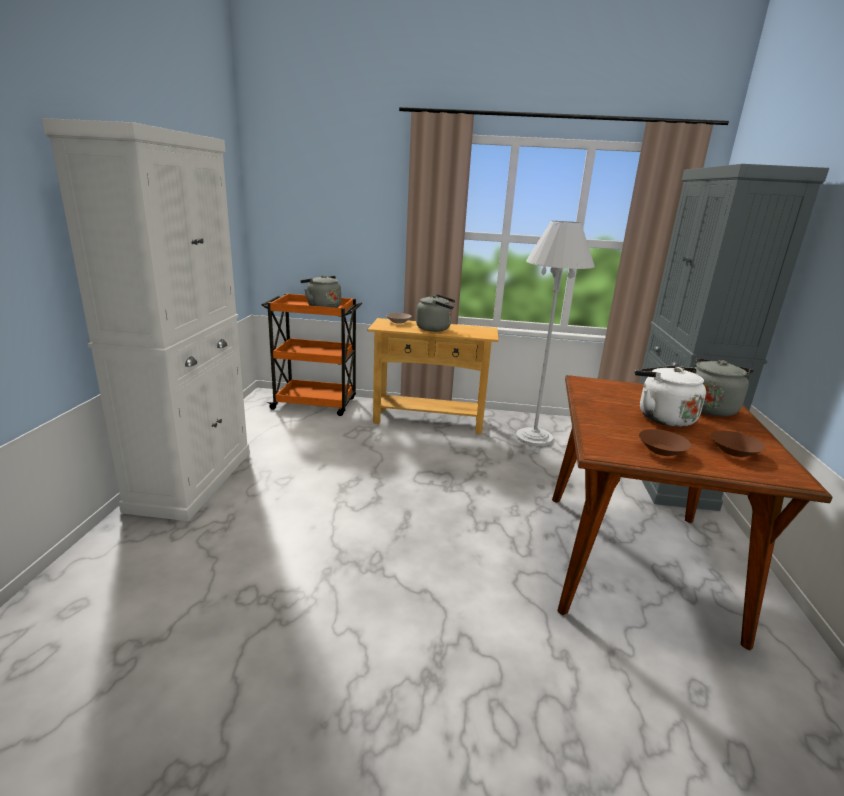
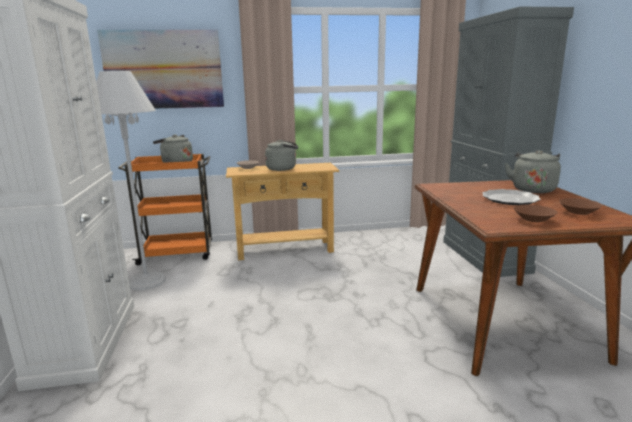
camera: 15 degrees left, 5 degrees down
(324, 200) = (164, 70): none -> picture
(534, 437) = (375, 247): white floor lamp -> white floor lamp (147, 281)
(662, 417) = (510, 199): white kettle -> plate

